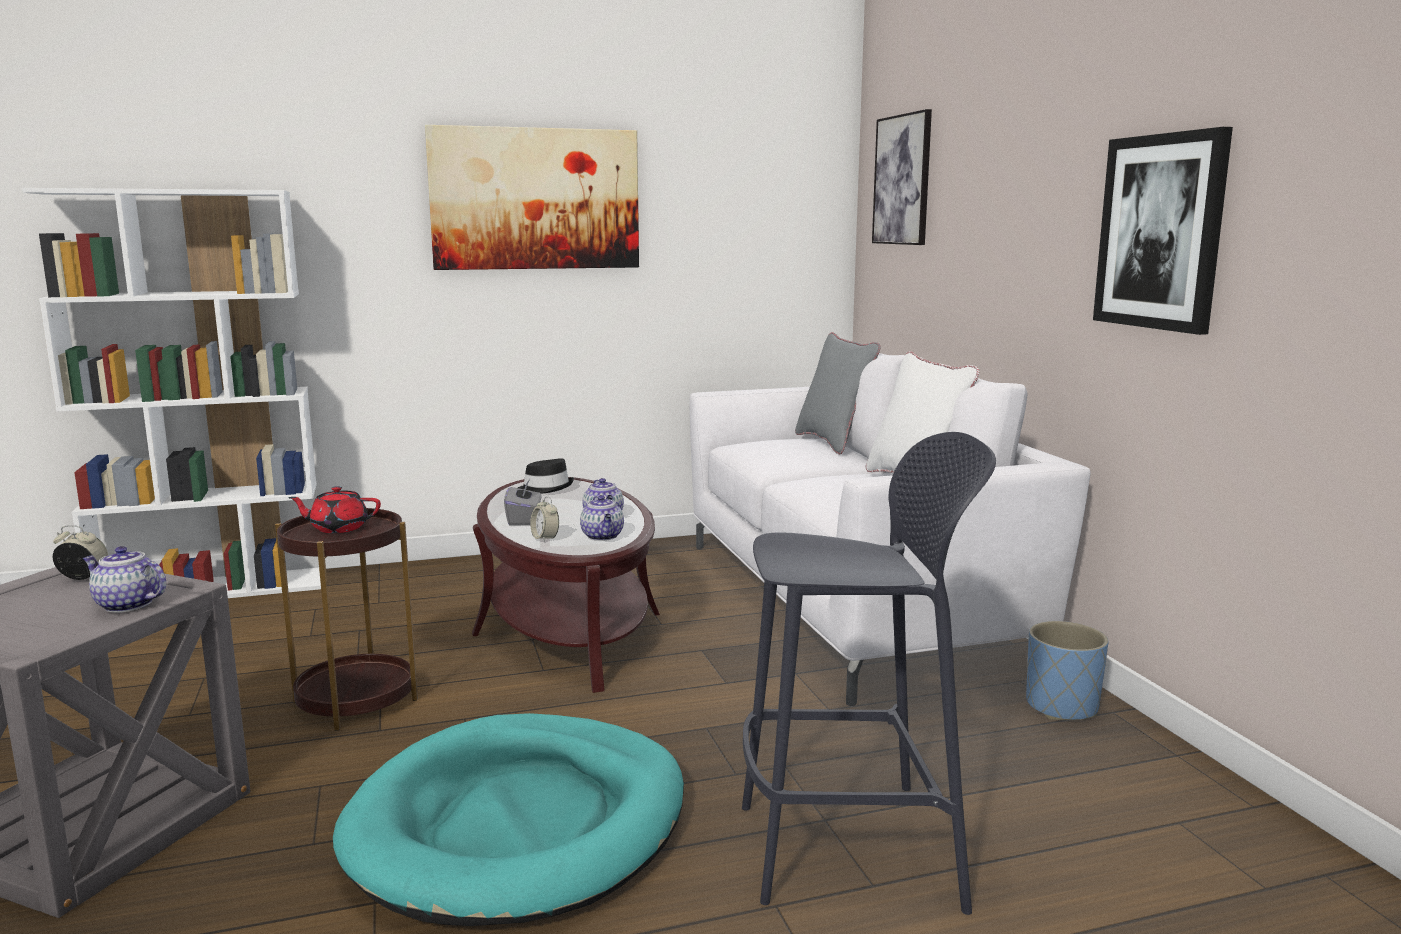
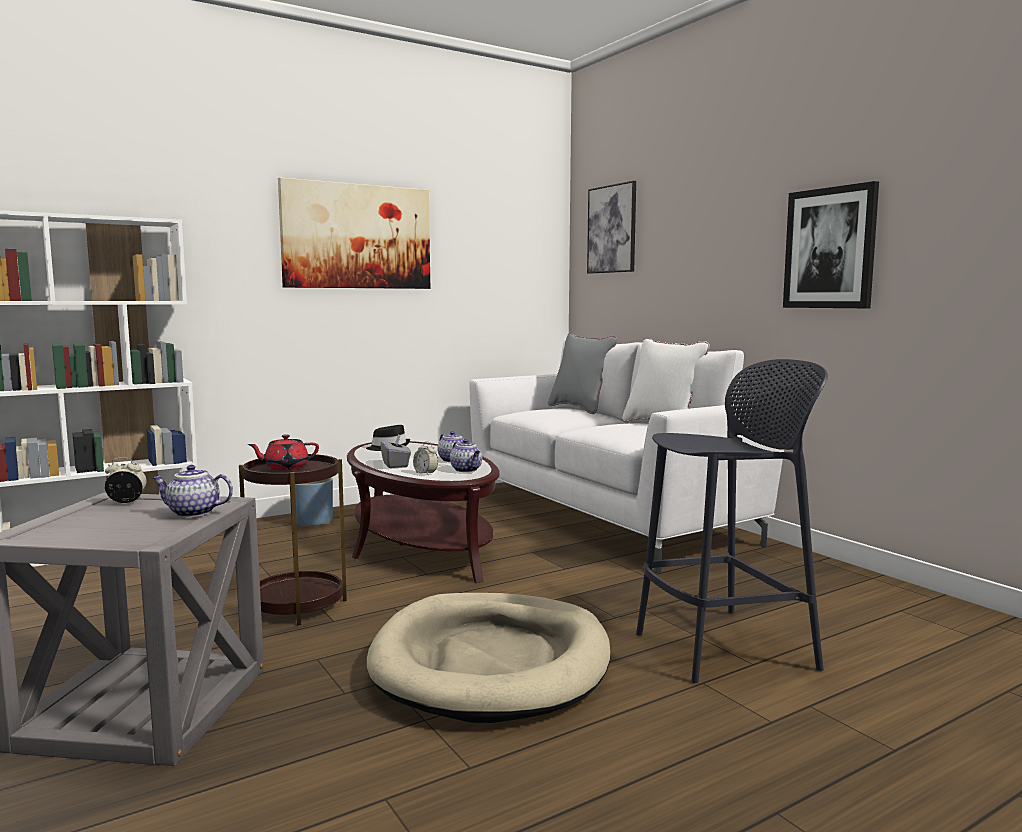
camera: 15 degrees left, 5 degrees down
(520, 824) = (491, 662): turquoise dog bed -> beige dog bed
(1061, 706) = (787, 560): blue planter -> blue planter (312, 522)

